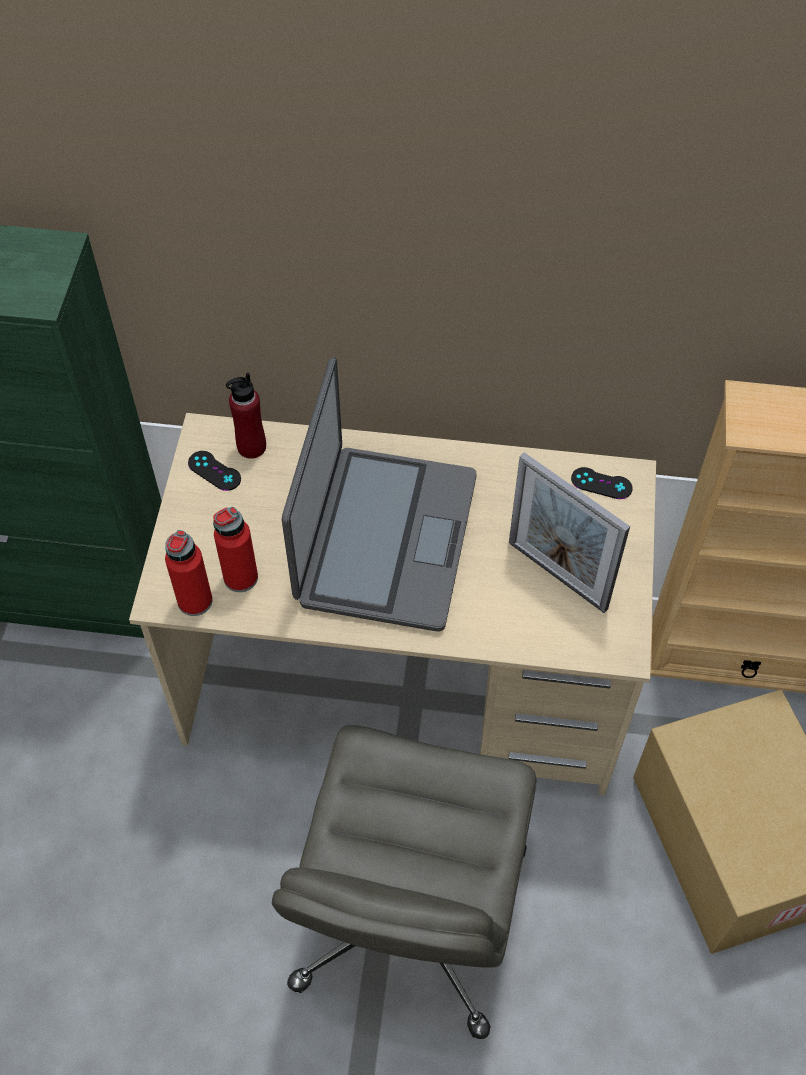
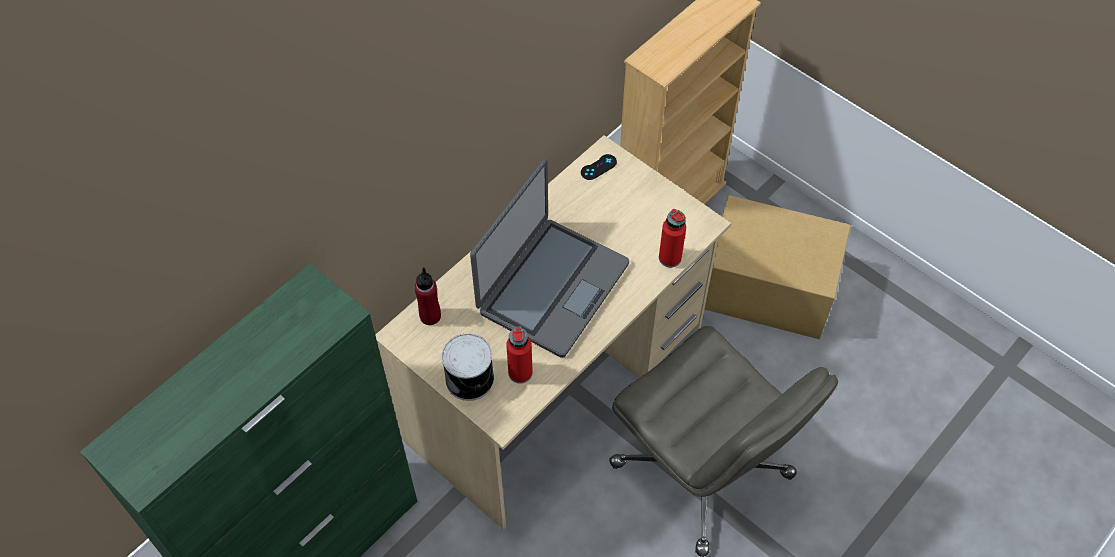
camera: 55 degrees left, 0 degrees up
(195, 601) = (517, 405): red bottle -> red bottle (670, 258)
(198, 534) = (471, 378): none -> can
(214, 471) = (431, 345): black game controller -> none
(384, 539) = (552, 287): laptop -> laptop turned 75 degrees clockwise
(557, 575) = (640, 223): picture frame -> none

